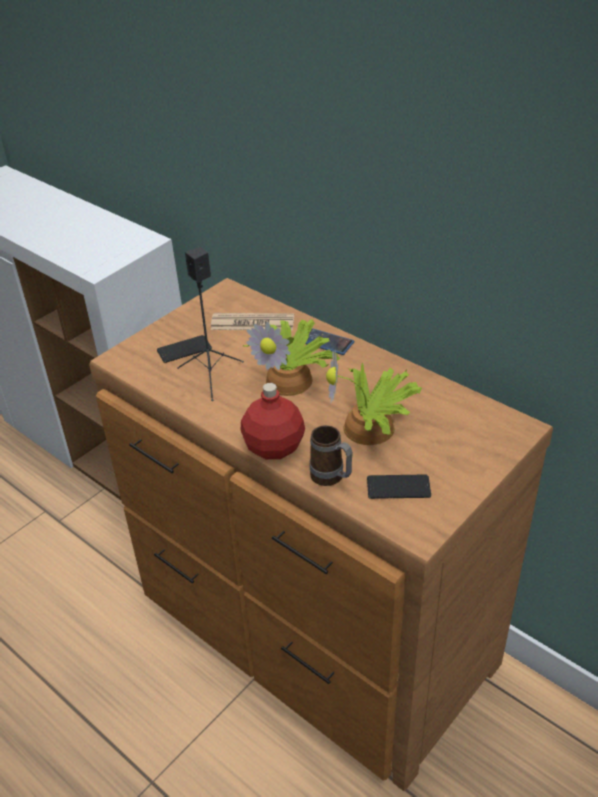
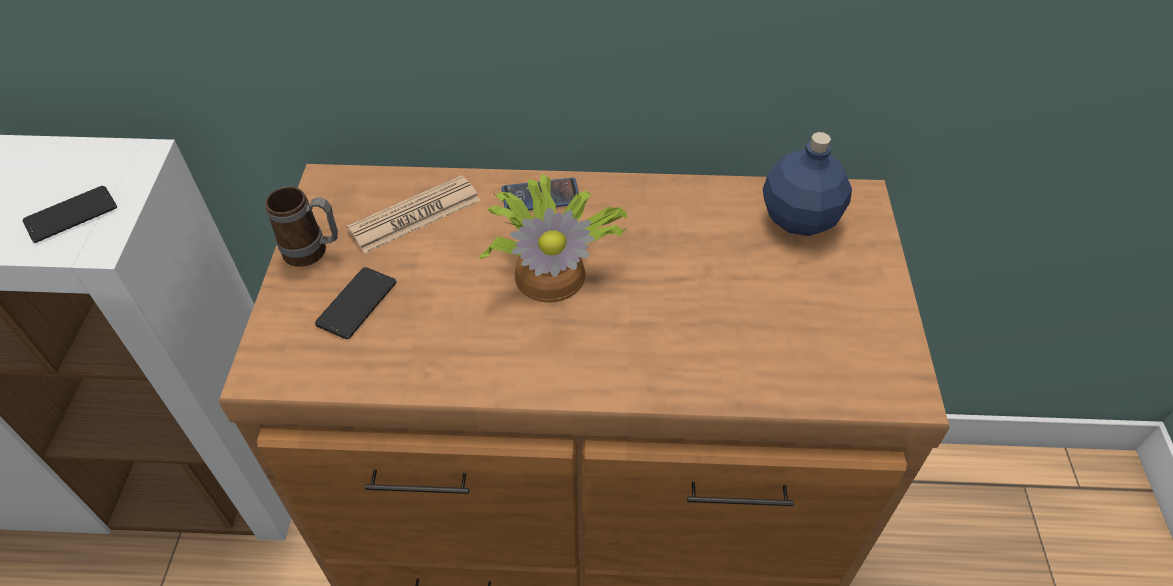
camera: 40 degrees left, 10 degrees up
(211, 377) = (439, 324): black speaker -> none
(273, 447) = (628, 381): red bottle -> none
(331, 478) = (742, 382): mug -> mug (313, 252)
(372, 429) = (716, 287): potted plant -> none
(398, 487) = (824, 347): phone -> phone (71, 215)
(467, 420) = (801, 218): none -> blue bottle

